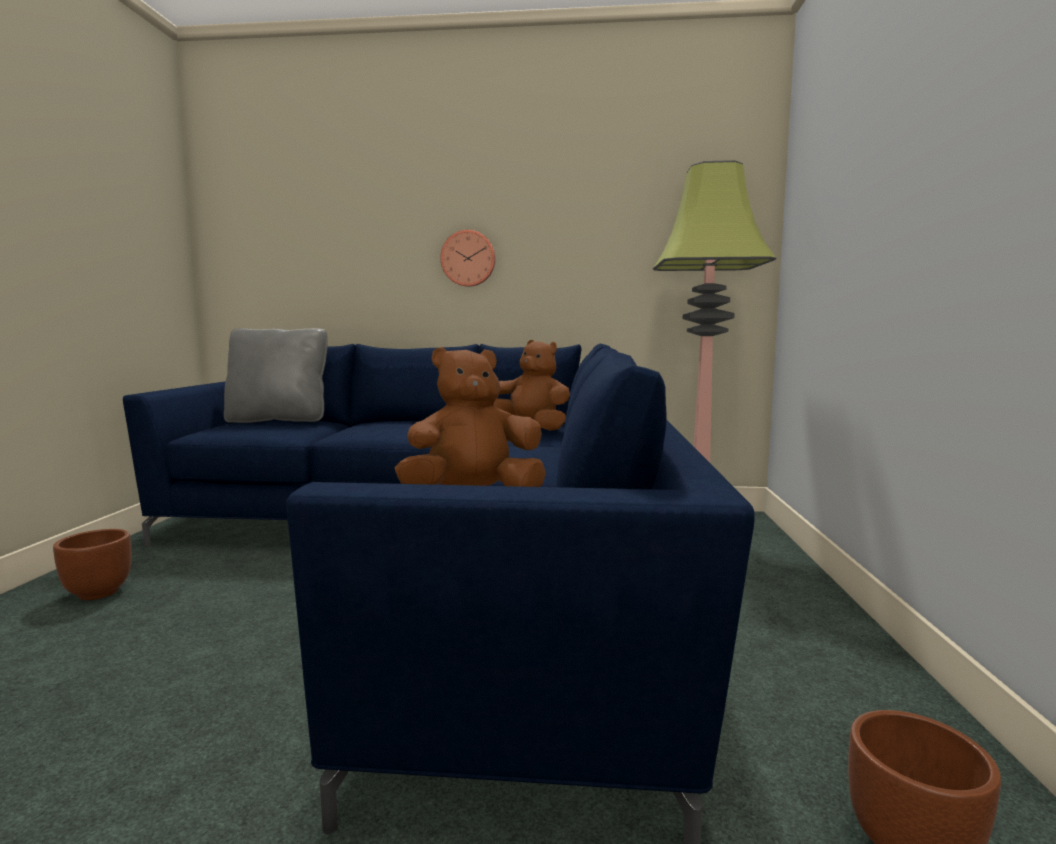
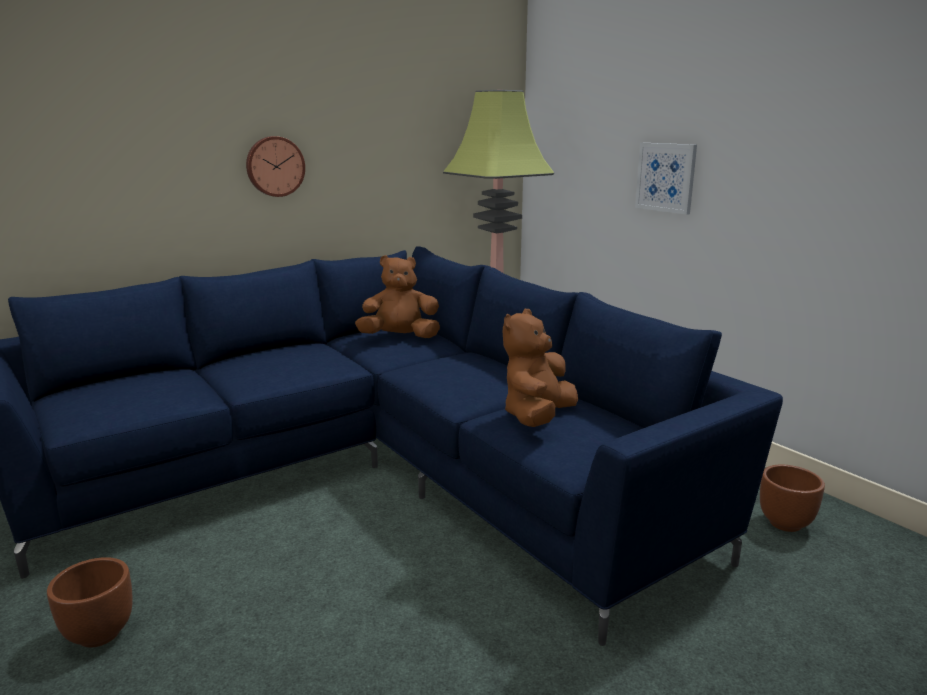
camera: 40 degrees left, 10 degrees up
(279, 420) = (120, 382): grey pillow -> none
(890, 229) = (666, 177): none -> picture

